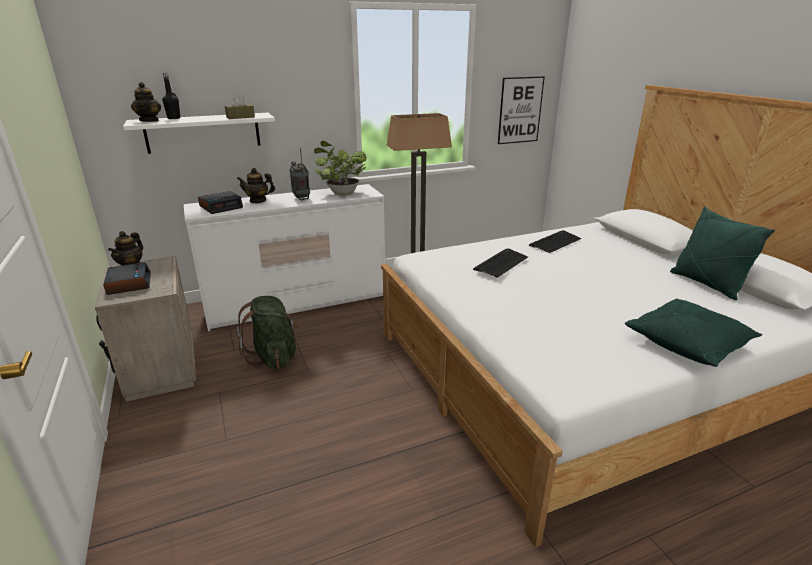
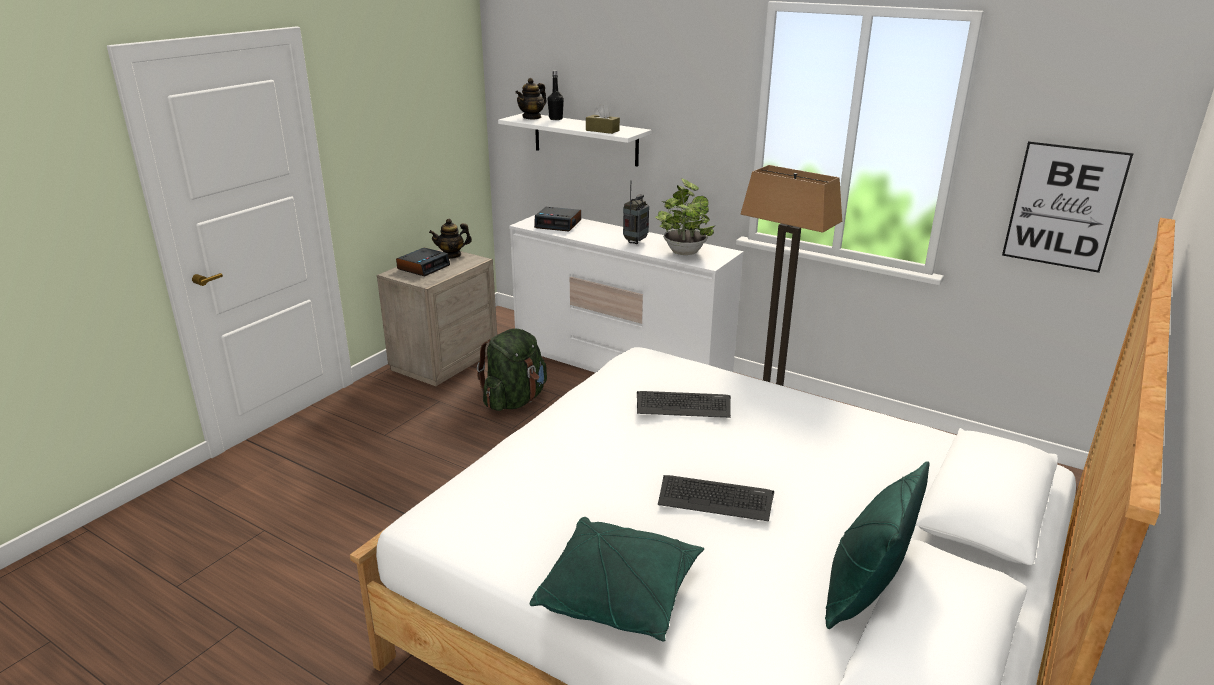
camera: 55 degrees right, 0 degrees up
(258, 200) = (598, 229): teapot -> none
(555, 242) = (826, 426): keyboard -> keyboard (715, 499)

